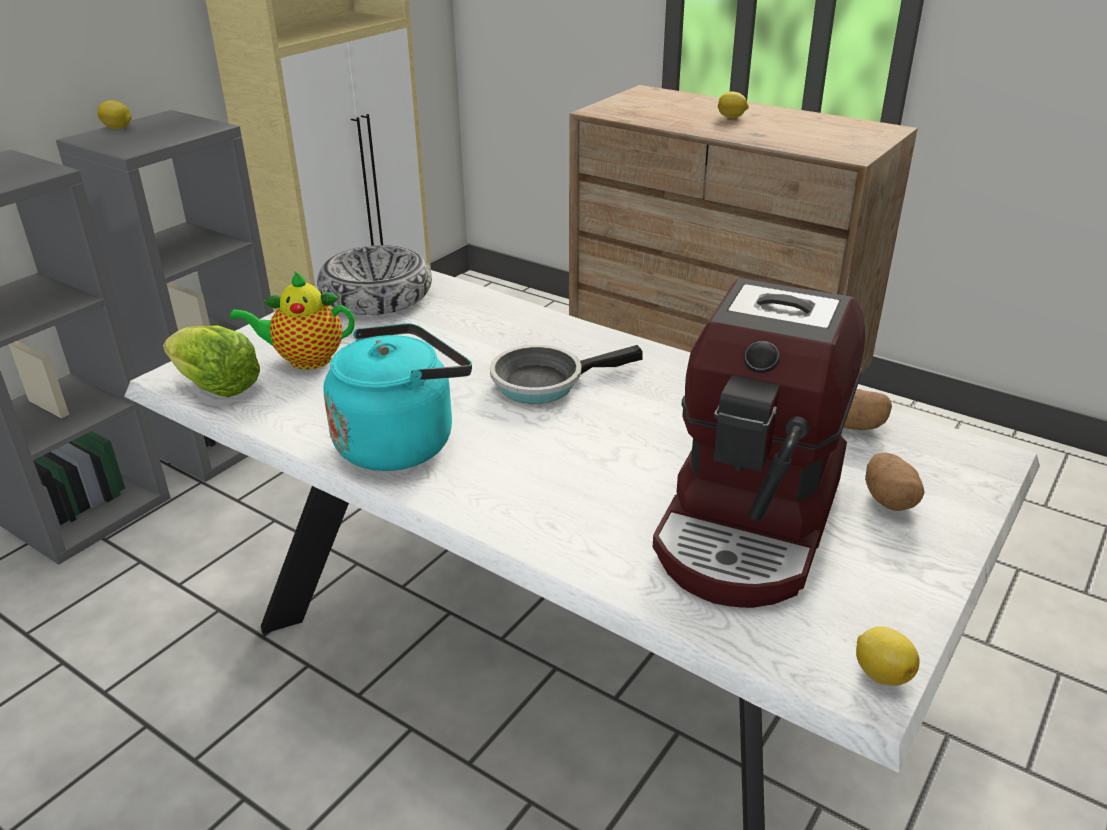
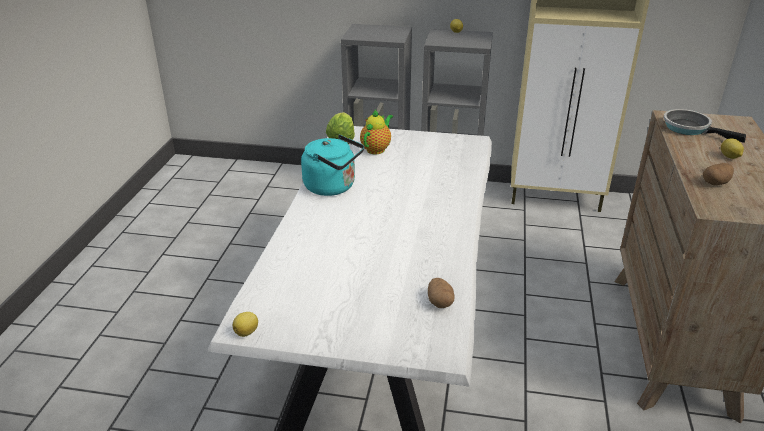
camera: 65 degrees right, 0 degrees up
(305, 360) = (377, 149): teapot -> teapot turned 60 degrees clockwise
(377, 296) = (446, 145): bowl -> none
(544, 382) = (406, 206): frying pan -> frying pan (690, 128)
(751, 522) = (331, 283): coffee machine -> none
(889, 500) = (376, 322): potato -> potato (716, 183)

